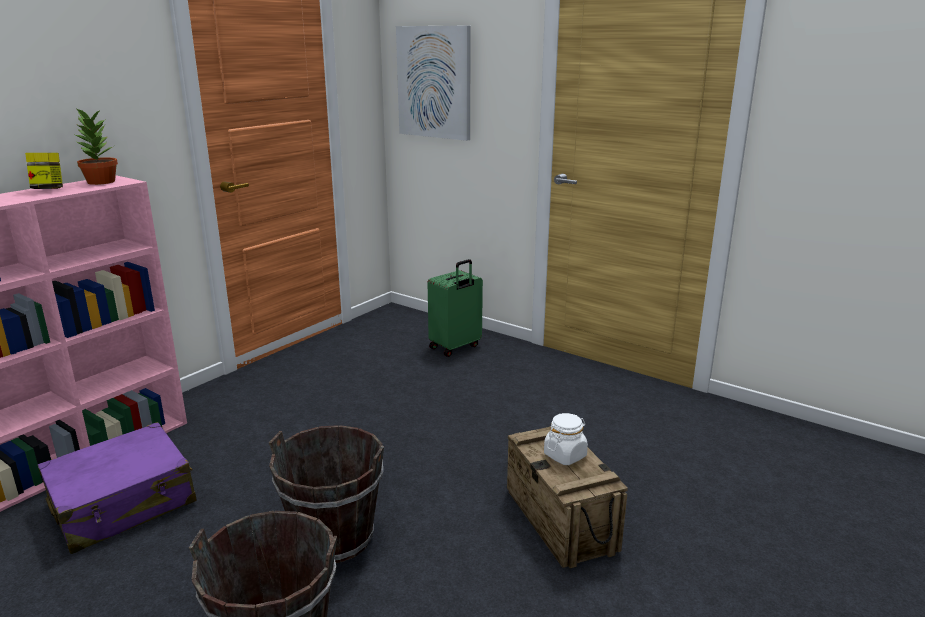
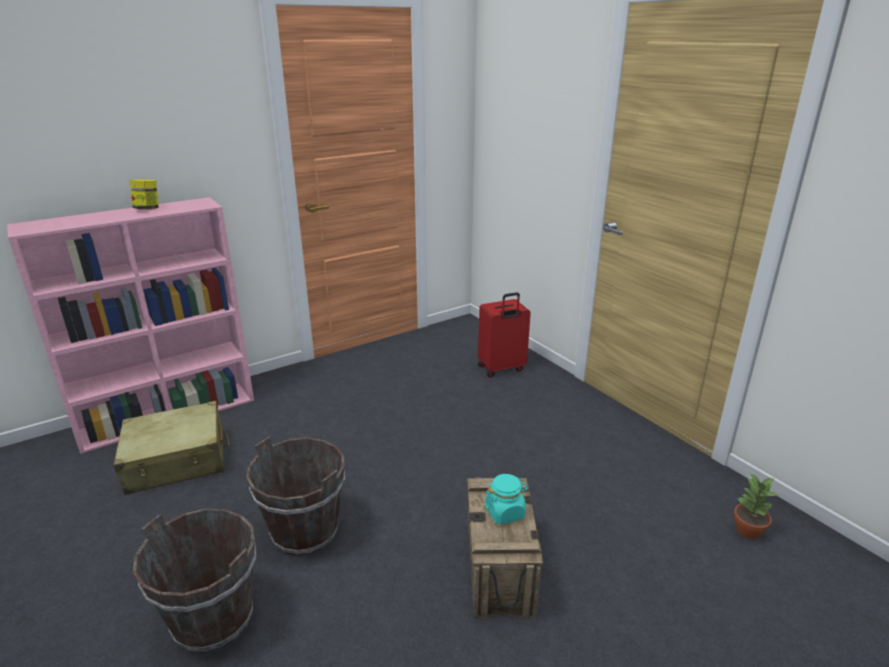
camera: 20 degrees right, 5 degrees up
(100, 182) = (190, 204): potted plant -> potted plant (747, 530)
(123, 503) = (177, 461): purple suitcase -> beige suitcase
(434, 82) = (514, 119): picture -> none
(455, 347) = (501, 368): green suitcase -> red suitcase
(565, 455) = (505, 512): white jar -> turquoise jar

